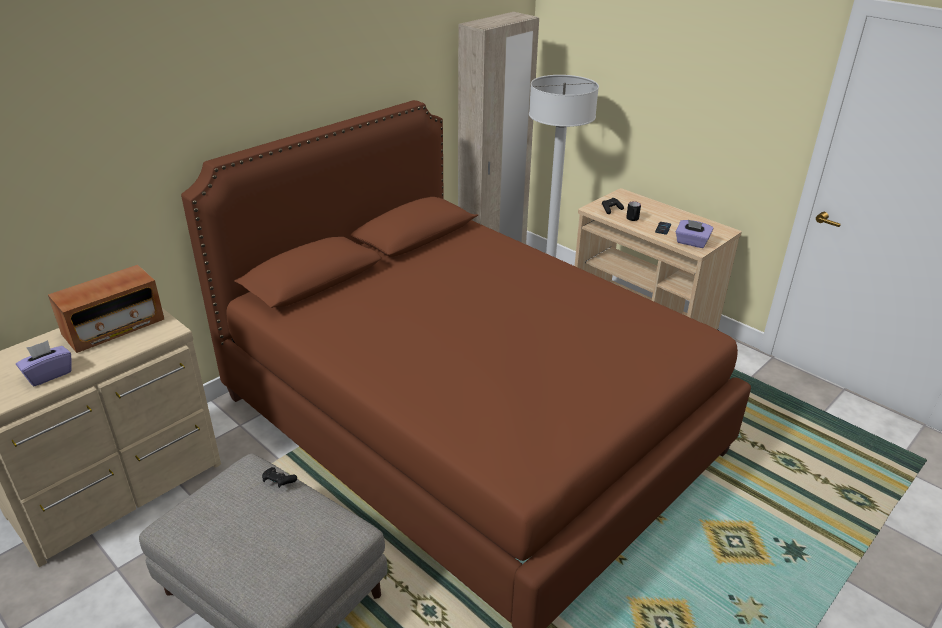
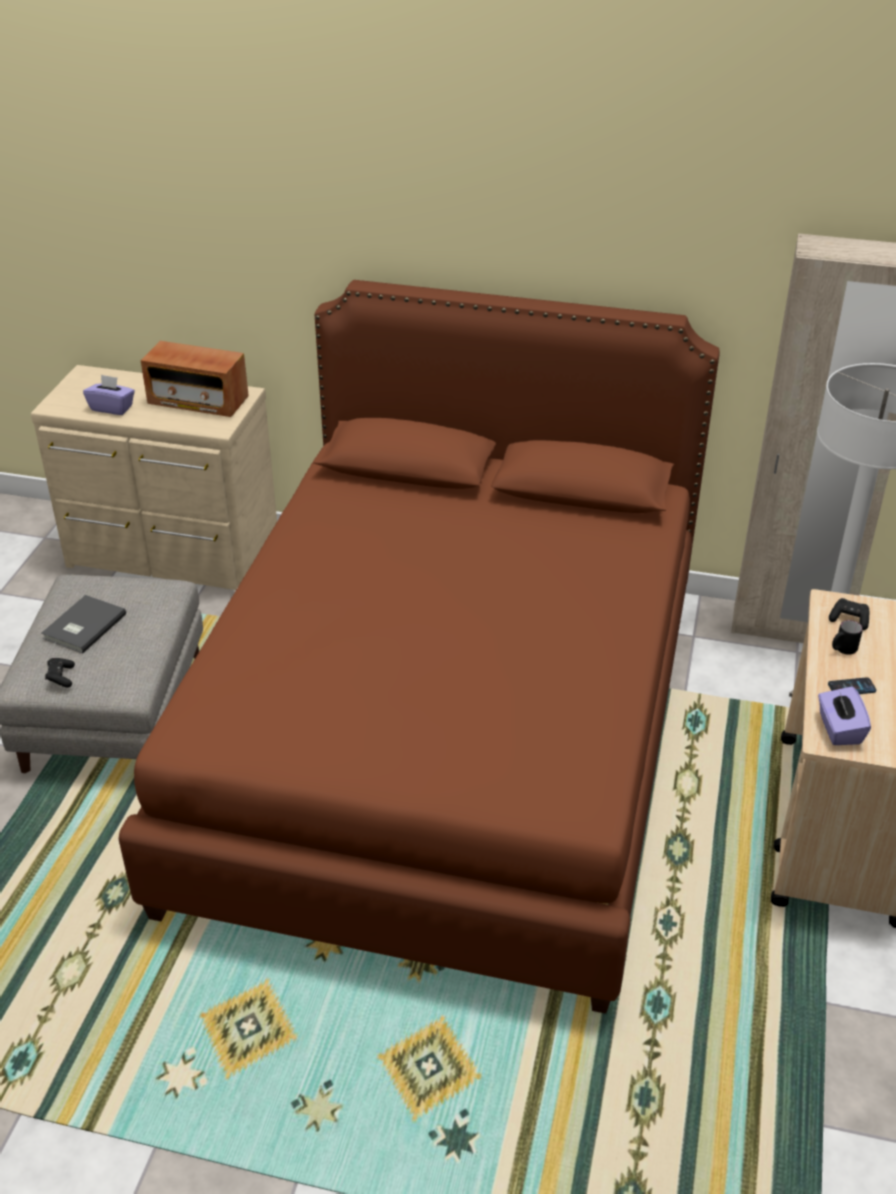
camera: 60 degrees right, 5 degrees up
(244, 534) = (82, 626): none -> grey book
(278, 482) = (157, 614): black game controller -> black game controller (61, 677)

